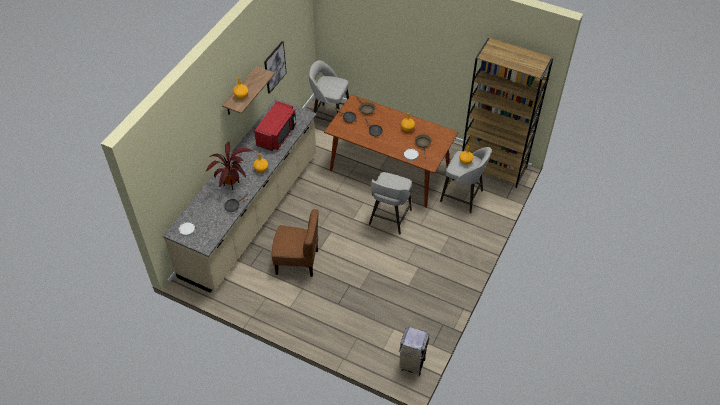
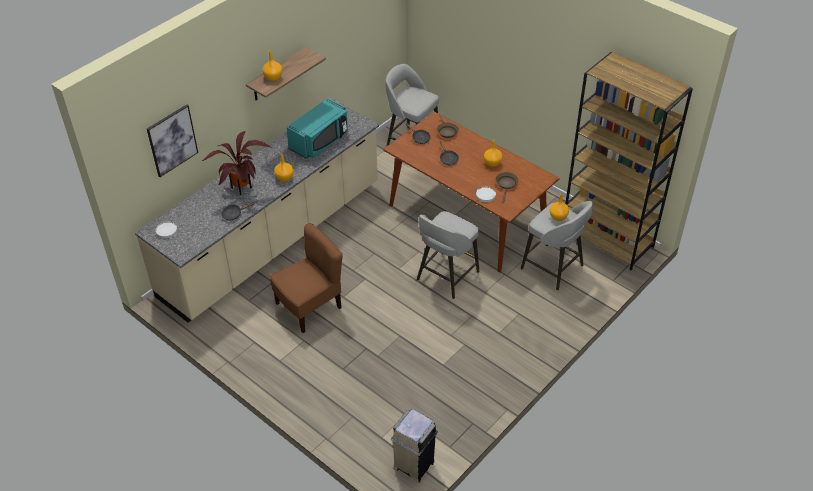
camera: 15 degrees right, 5 degrees down
(274, 67) = (336, 57): picture -> picture (172, 140)
(277, 135) = (320, 141): red microwave -> turquoise microwave
(297, 261) = (309, 307): brown chair -> brown chair turned 60 degrees counterclockwise

